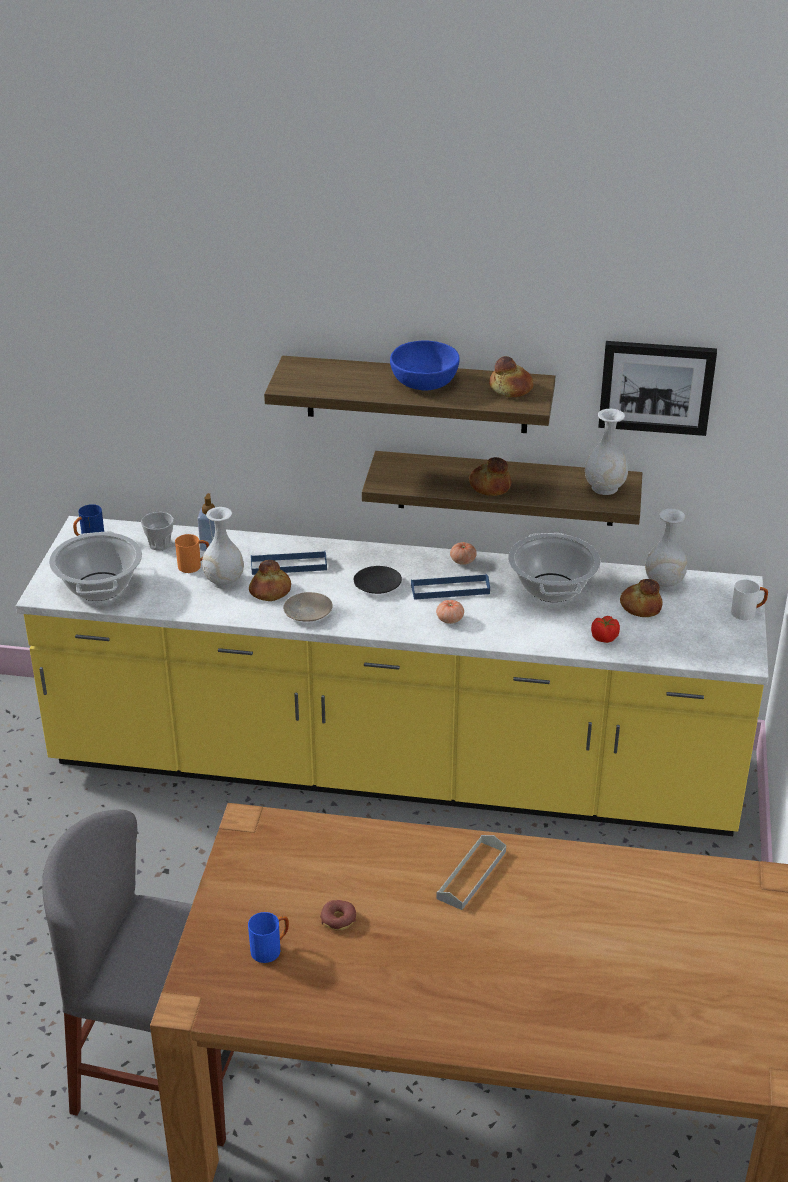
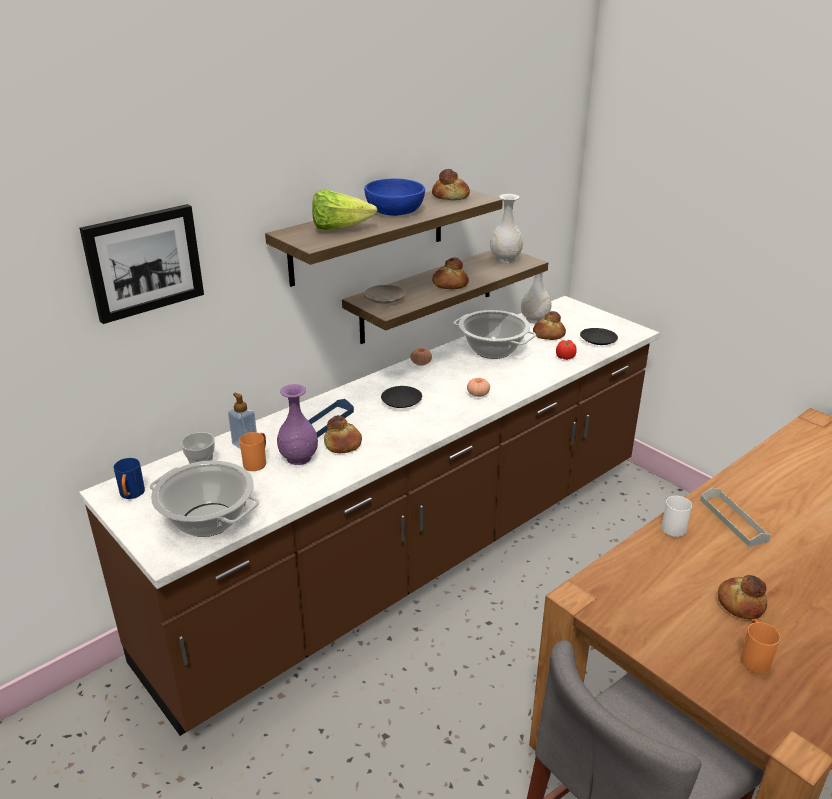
camera: 50 degrees left, 5 degrees down
(224, 581) = (298, 458): white vase -> purple vase
(270, 949) = (753, 657): blue mug -> orange mug
(307, 612) = (392, 441): beige plate -> beige plate (384, 299)
(338, 379) = (339, 229): none -> lettuce
(338, 919) = (740, 603): donut -> bread
(393, 769) = (415, 555): yellow counter -> brown counter
(450, 589) = (445, 380): blue tray -> none
(656, 386) = (509, 174): picture -> picture (144, 262)
(676, 643) = (597, 340): none -> black plate
(747, 613) = (594, 312): white mug -> white mug (675, 526)

